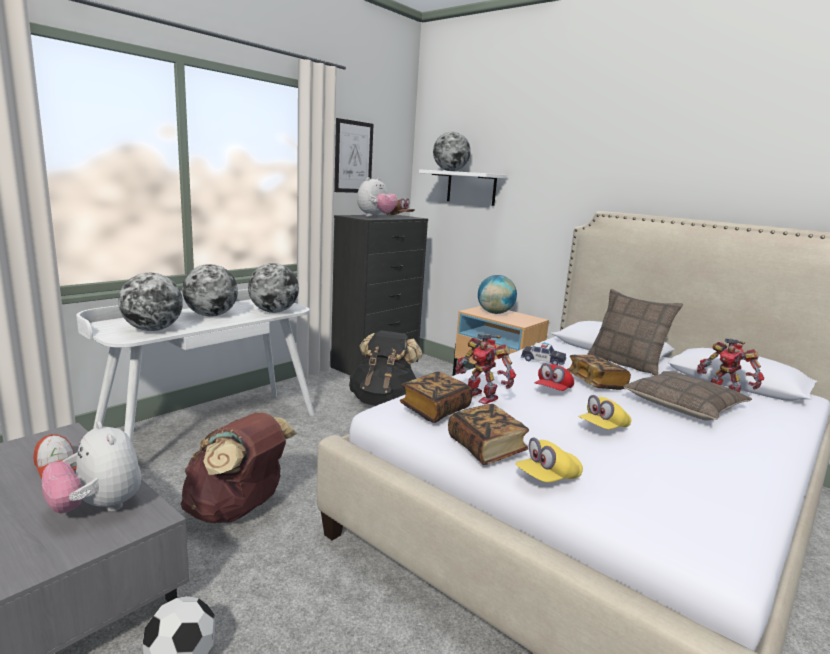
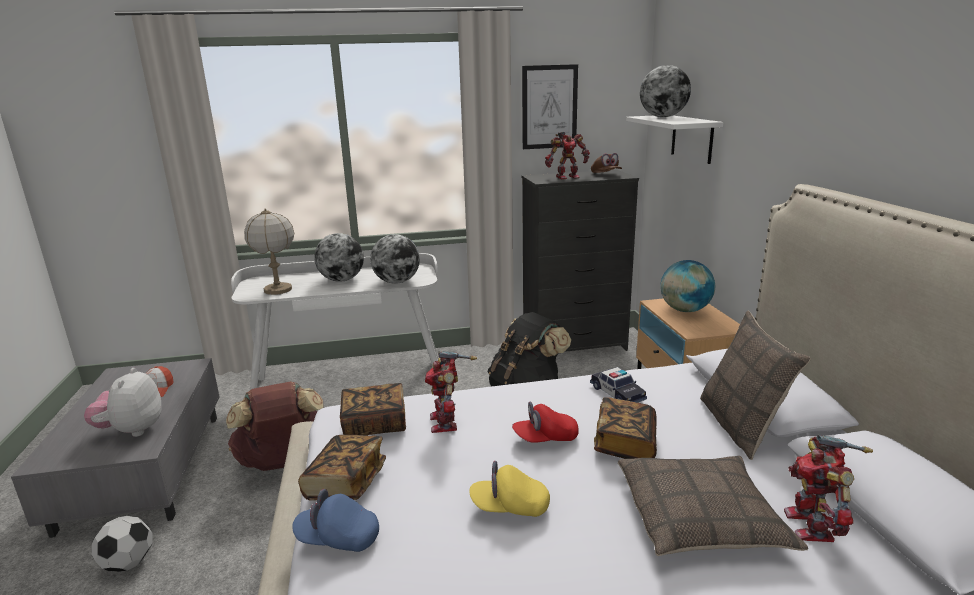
camera: 40 degrees right, 5 degrees up
(153, 329) = (278, 290): globe -> table lamp
(376, 217) = (566, 177): plush toy -> toy robot
(547, 478) = (338, 538): yellow cap -> blue cap

